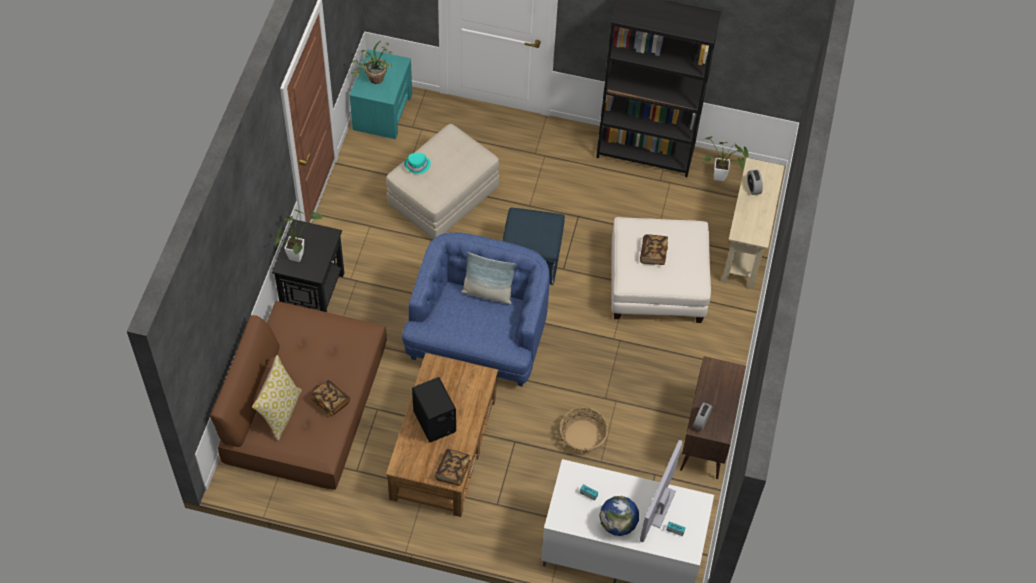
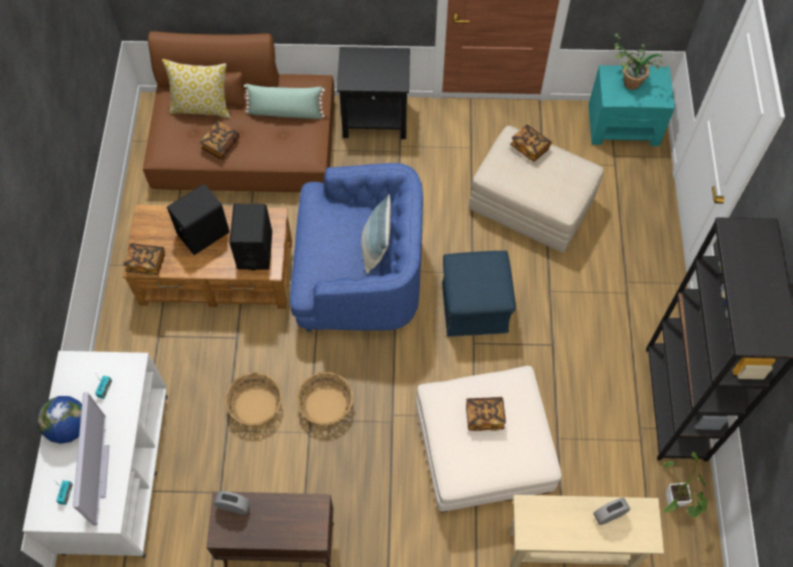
camera: 80 degrees right, 5 degrees up
(297, 254) = (367, 62): potted plant -> none
(310, 343) = (285, 112): none -> green pillow
(417, 165) = (529, 148): turquoise hat -> book
(463, 384) = (255, 250): none -> black speaker
(594, 384) = (326, 405): none -> basket
(660, 506) = (97, 471): television -> television turned 75 degrees clockwise

